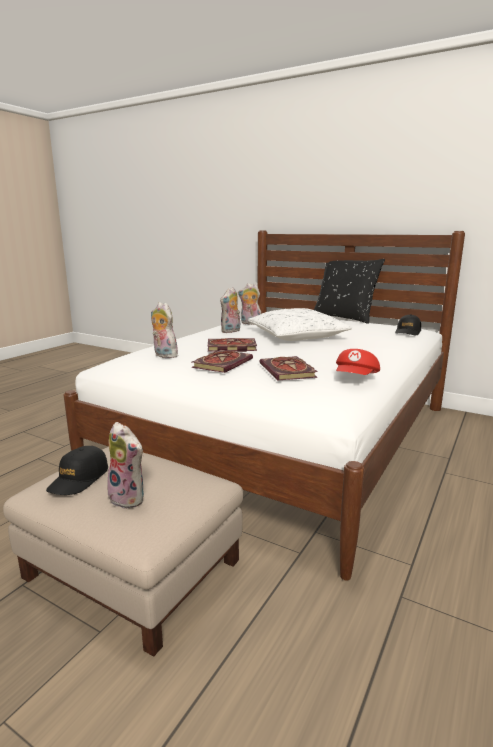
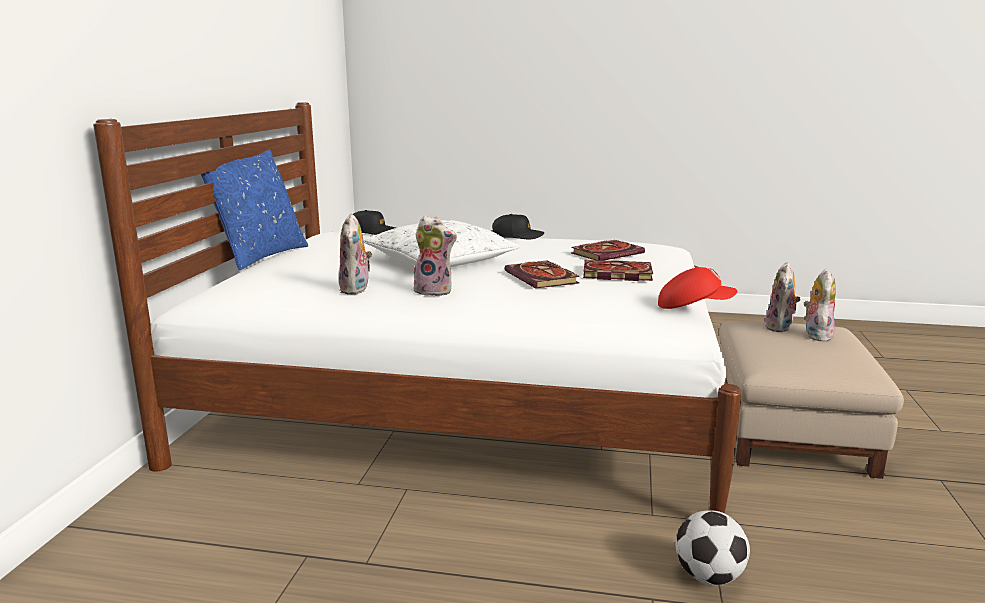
camera: 110 degrees left, 0 degrees up
(55, 461) = (709, 577): none -> football
(79, 479) = (833, 357): black cap -> black cap (517, 236)
(163, 355) = (621, 301): plush toy -> plush toy (780, 328)
(344, 318) = (260, 256): black pillow -> blue pillow
(356, 378) = (595, 239): red cap -> red cap (694, 307)

